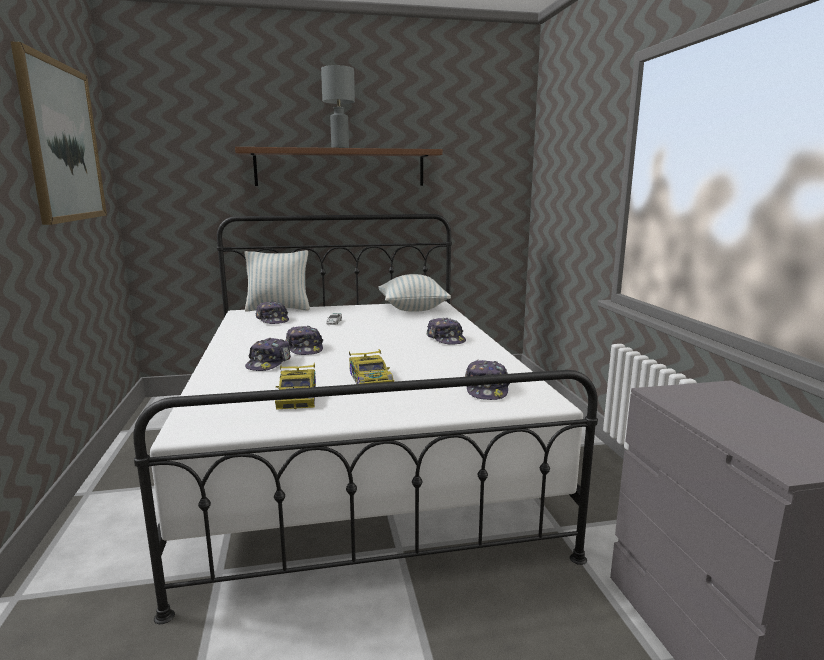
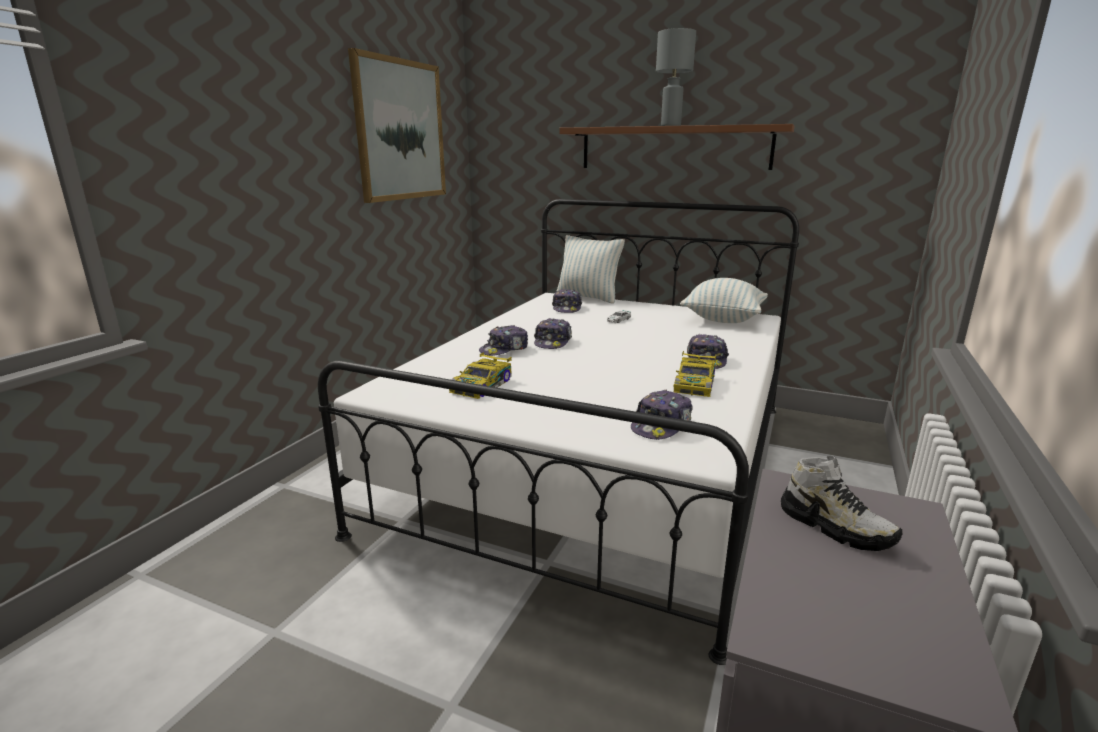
camera: 35 degrees right, 5 degrees up
(370, 379) = (564, 385): toy car -> toy car (695, 383)
(716, 406) = (835, 527): none -> shoe

